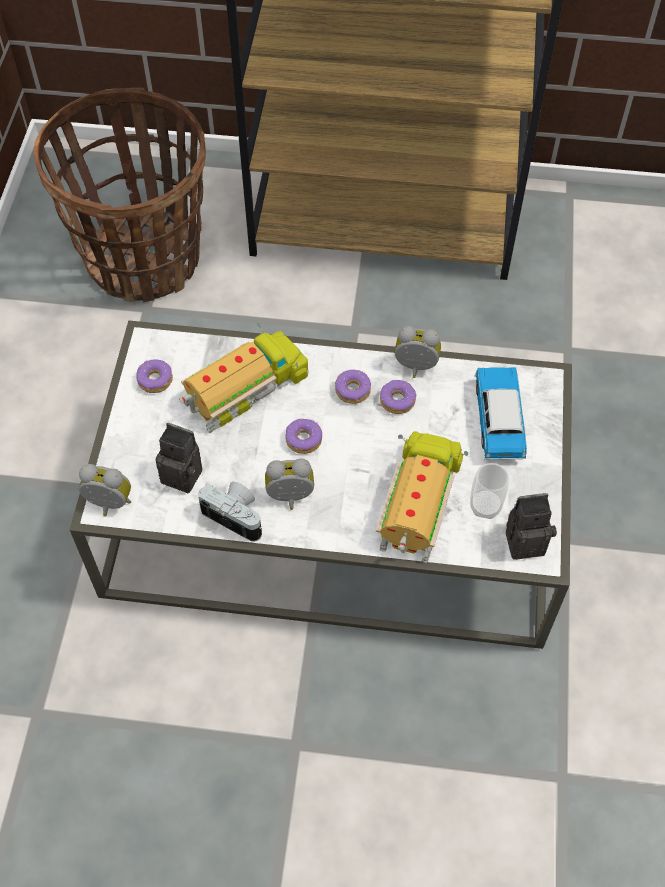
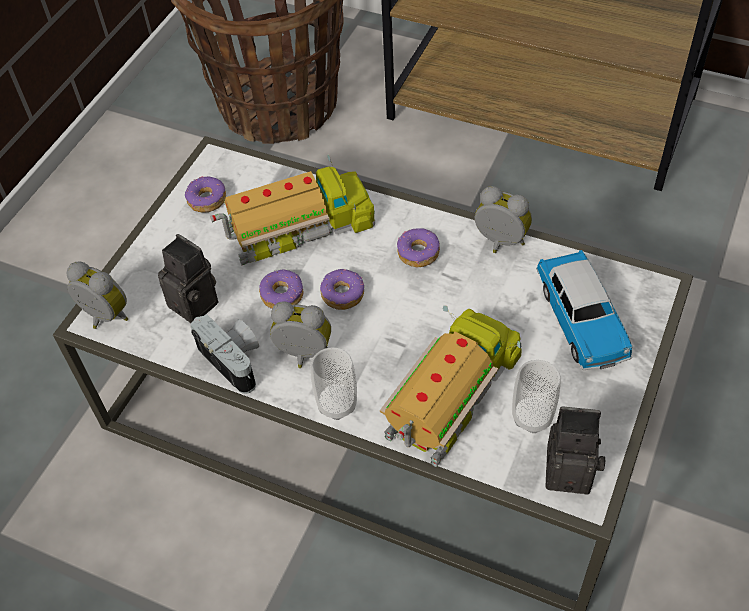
camera: 20 degrees right, 5 degrees down
(332, 532) = (337, 404): none -> cup
(397, 400) = (466, 274): donut -> donut (282, 294)
(498, 420) = (581, 320): toy car -> toy car turned 150 degrees clockwise

